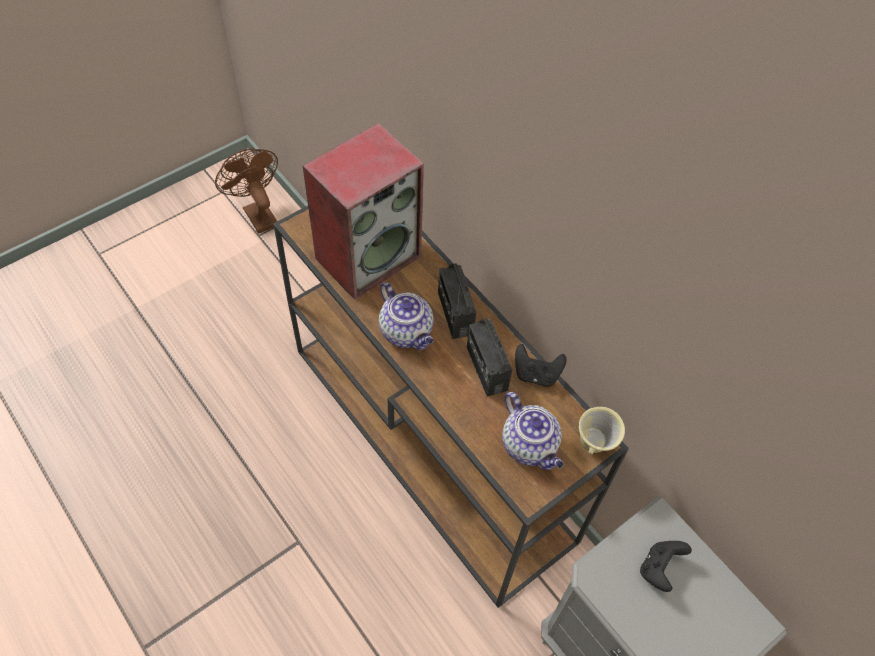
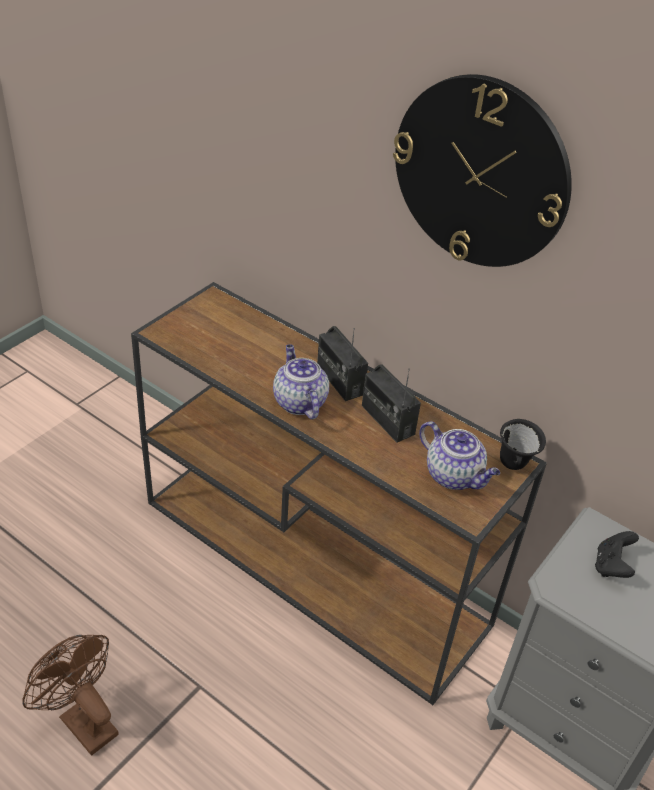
camera: 15 degrees left, 15 degrees down
(257, 213) = (70, 384): brown fan -> brown fan (82, 720)
(368, 256) = (237, 346): speaker -> none
(407, 332) = (299, 402): teapot -> teapot turned 150 degrees counterclockwise
(536, 374) = (437, 417): black game controller -> none
(592, 178) = (480, 173): none -> wall clock
(594, 446) = (514, 466): beige mug -> black mug

